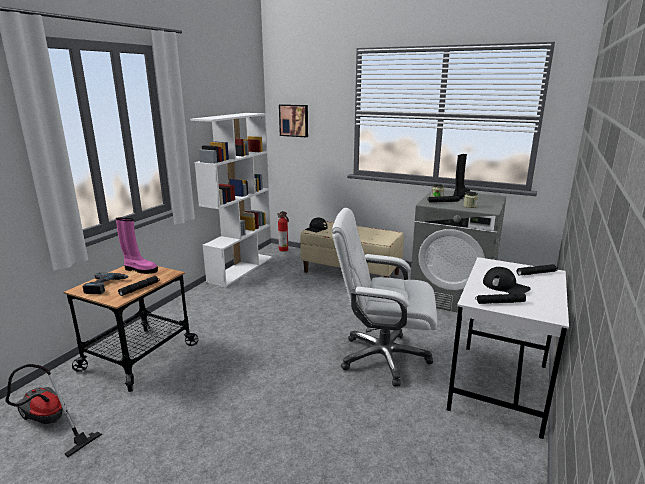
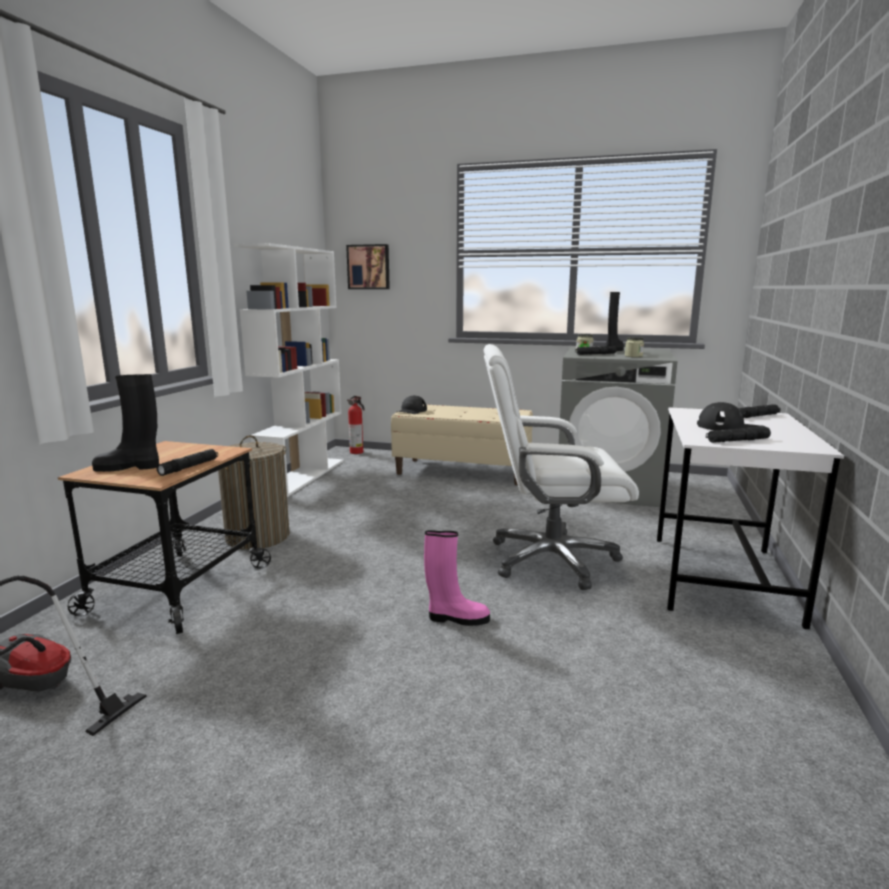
camera: 10 degrees left, 5 degrees down
(105, 286) = (129, 467): power drill -> black boot
(140, 270) = (178, 449): pink boot -> pink boot (457, 618)
(197, 319) = (258, 536): none -> laundry basket

